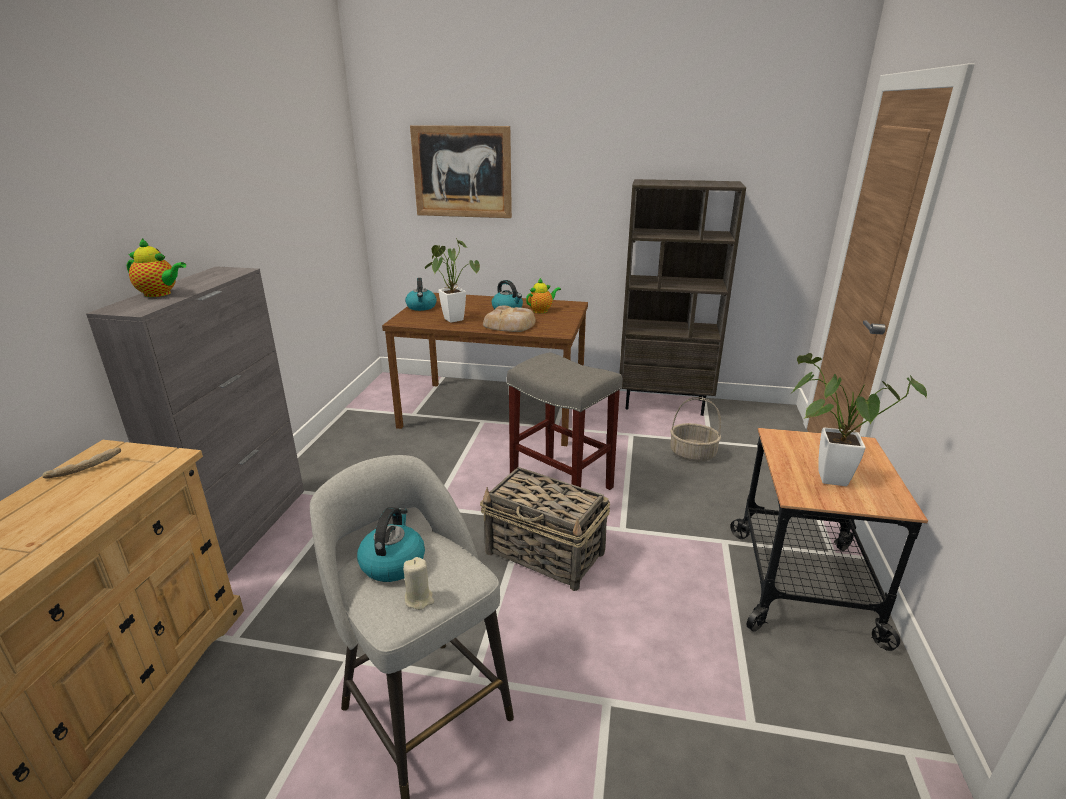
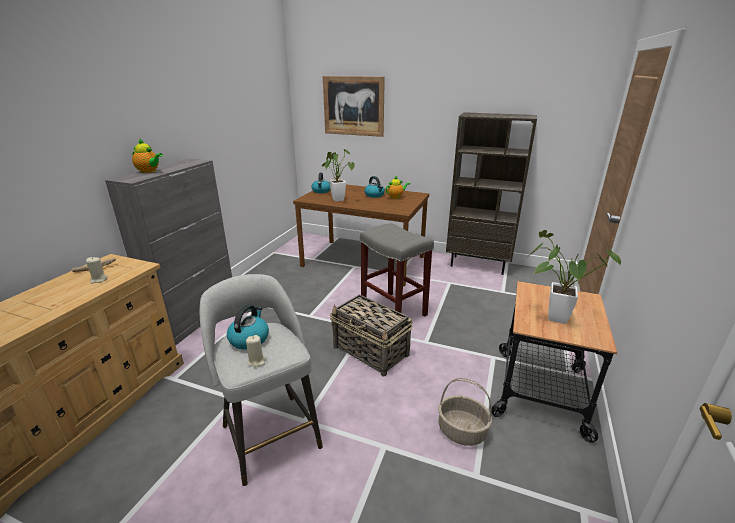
camera: 10 degrees right, 0 degrees up
(101, 489) = (99, 280): none -> beige candle
(510, 325) = (372, 204): bread -> none
(693, 454) = (488, 299): basket -> basket (462, 431)

